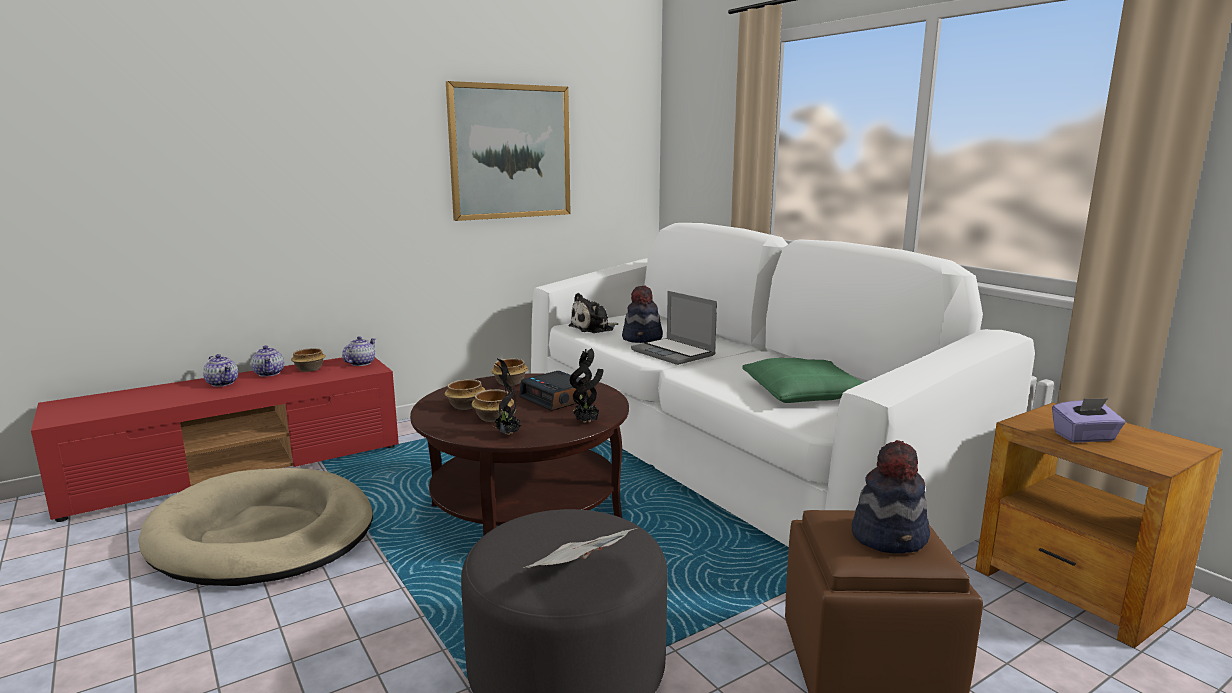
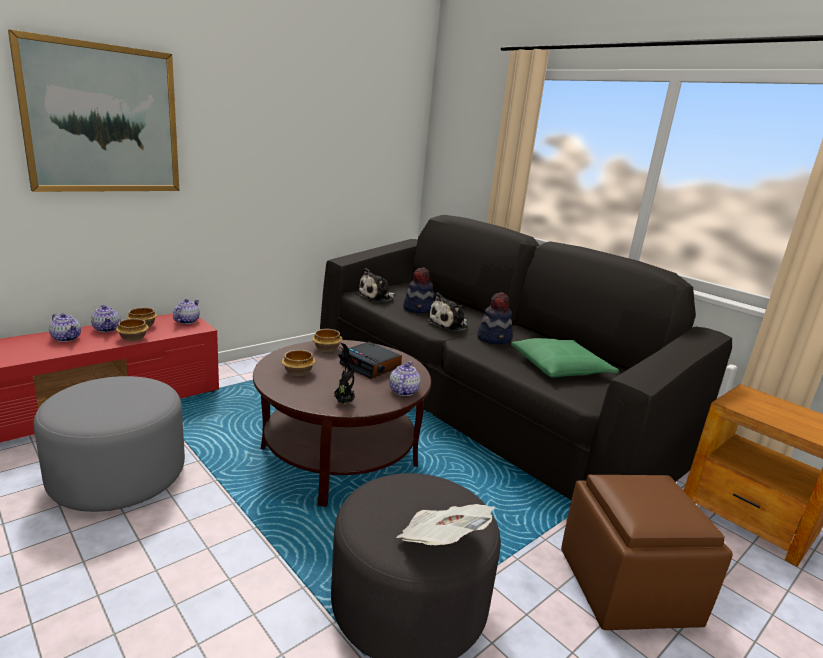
camera: 10 degrees left, 5 degrees up
(263, 534) = (118, 476): beige dog bed -> grey ottoman
(494, 417) = (326, 385): bowl -> bowl (133, 338)
(510, 152) = (313, 146): picture -> picture (103, 119)
(587, 422) = (403, 391): potted plant -> teapot
(674, 353) = (449, 325): laptop -> plush toy
(723, 455) = (478, 402): white sofa -> black sofa
(890, 536) = (661, 501): hat -> hat (494, 338)
(1084, 437) = (775, 417): purple tissue box -> none

